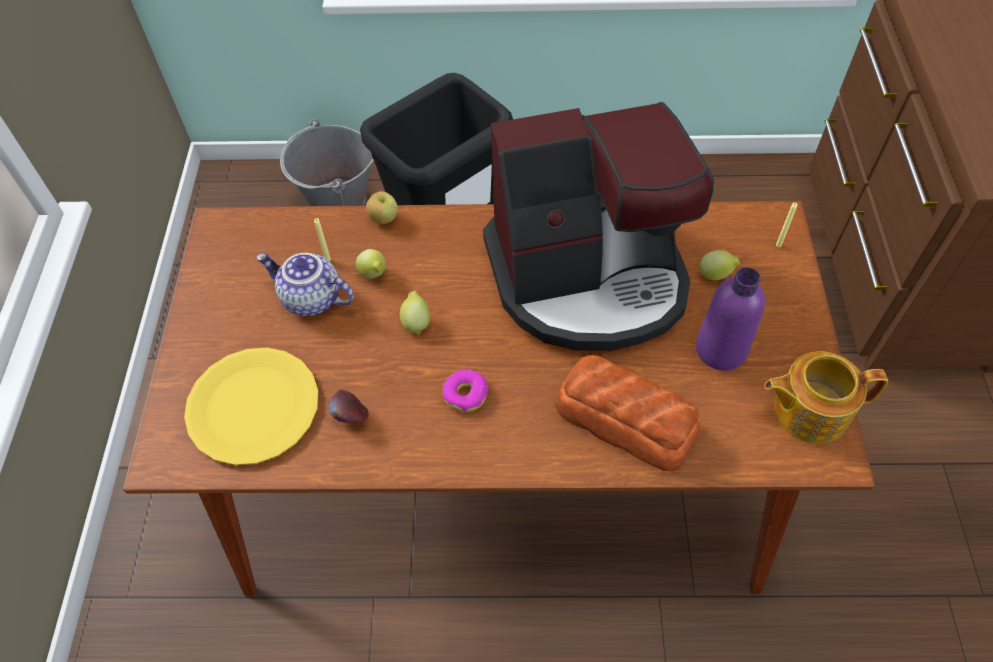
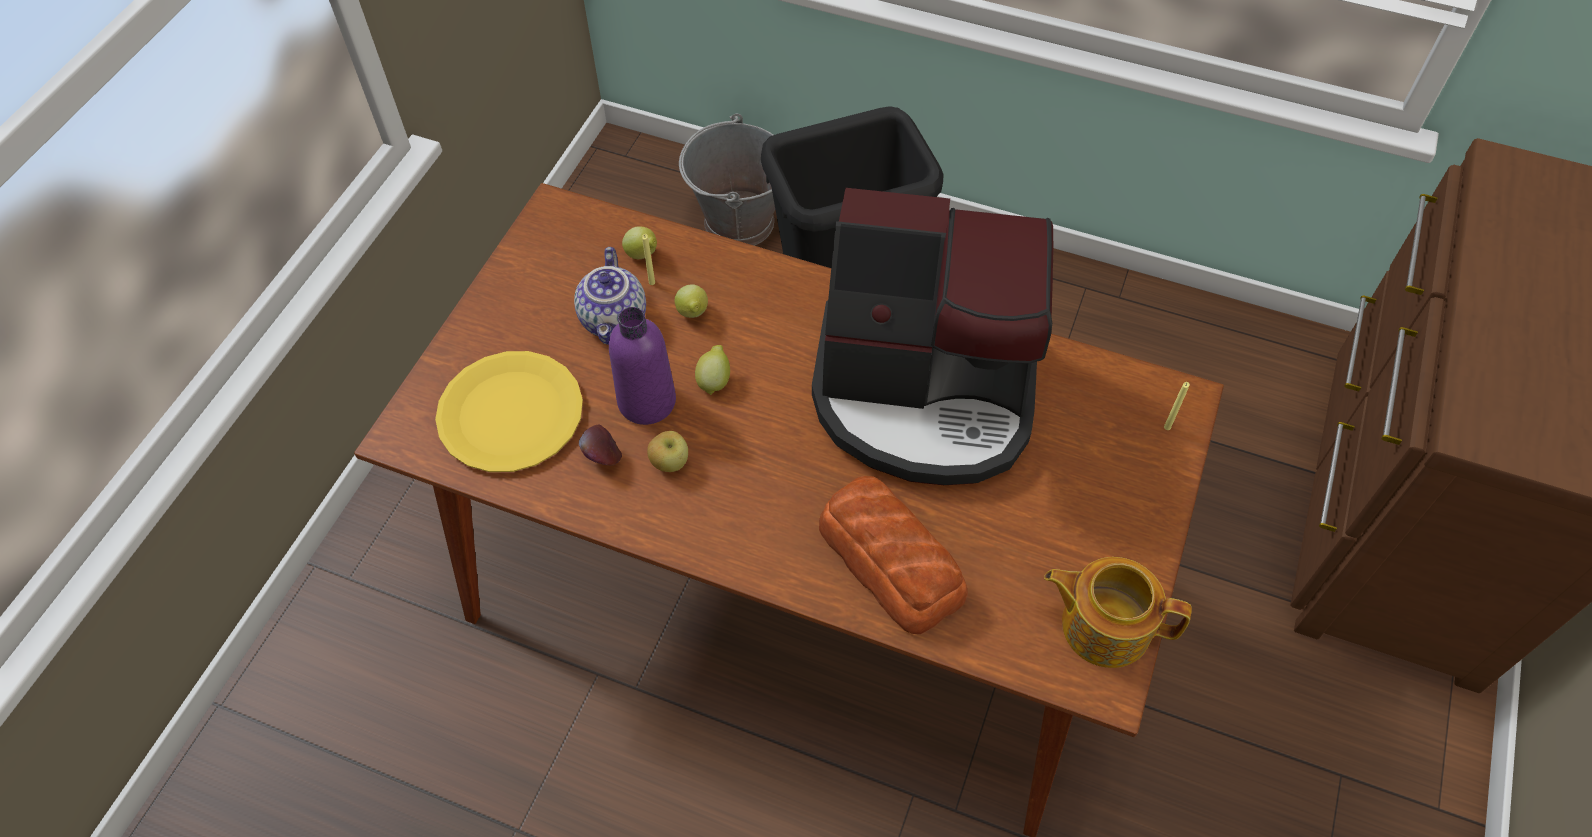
camera: 20 degrees right, 0 degrees up
(310, 299) = (615, 320): teapot -> teapot turned 135 degrees counterclockwise
(383, 219) = (730, 256): apple -> apple (670, 463)
(466, 394) = (731, 475): donut -> none
(716, 275) = (1073, 437): lemon -> lemon (643, 255)
(721, 349) = (1036, 523): purple bottle -> purple bottle (647, 401)

